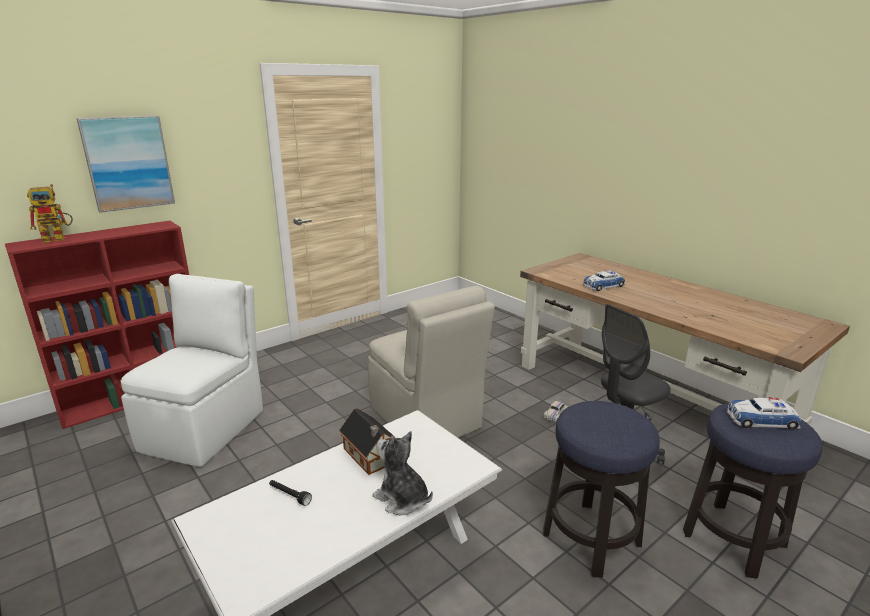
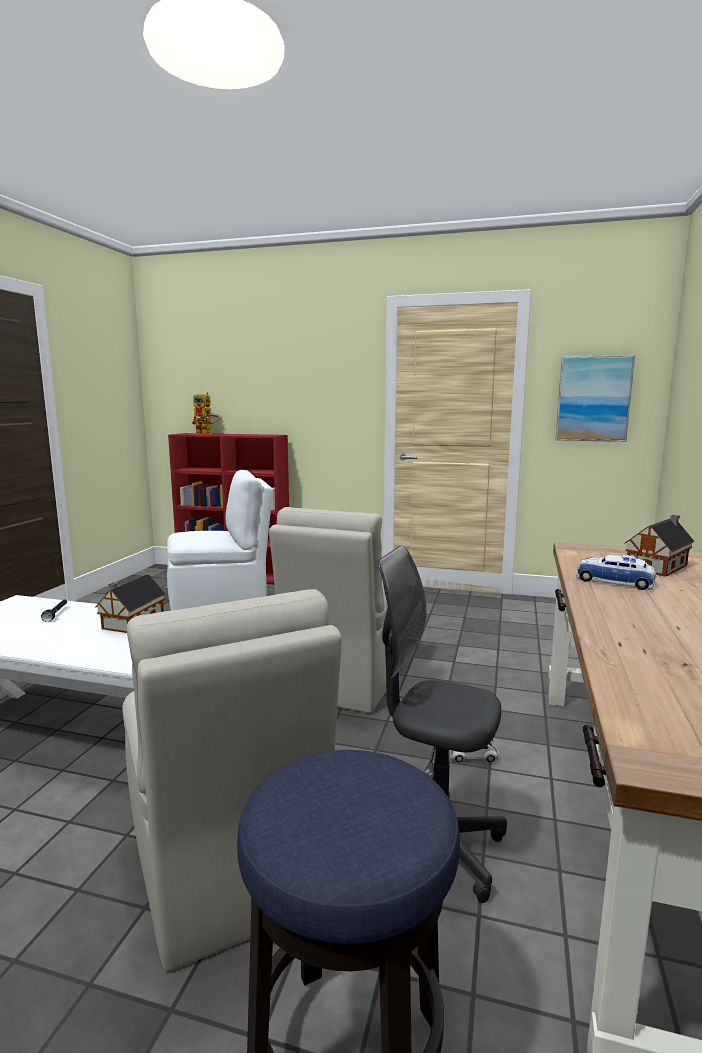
camera: 55 degrees right, 10 degrees down
(128, 163) = (266, 383): picture -> picture (593, 399)
(402, 499) = (70, 649): plush toy -> none
(589, 270) = (658, 566): none -> toy house
(591, 539) = (226, 865): stool -> beige chair
(761, 420) = (353, 795): toy car -> none

